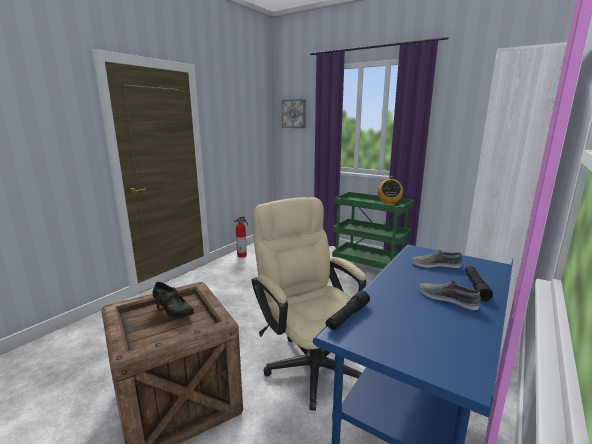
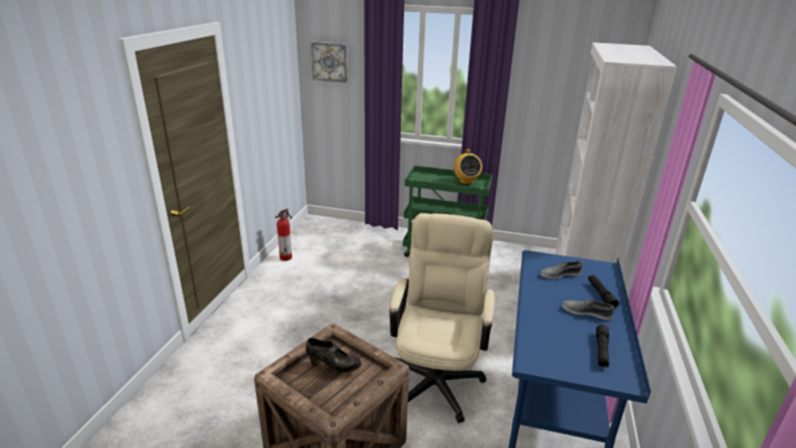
camera: 20 degrees left, 10 degrees up
(309, 361) = (437, 376): beige office chair -> beige office chair turned 60 degrees clockwise
(348, 316) = (525, 346): black flashlight -> black flashlight (601, 350)

